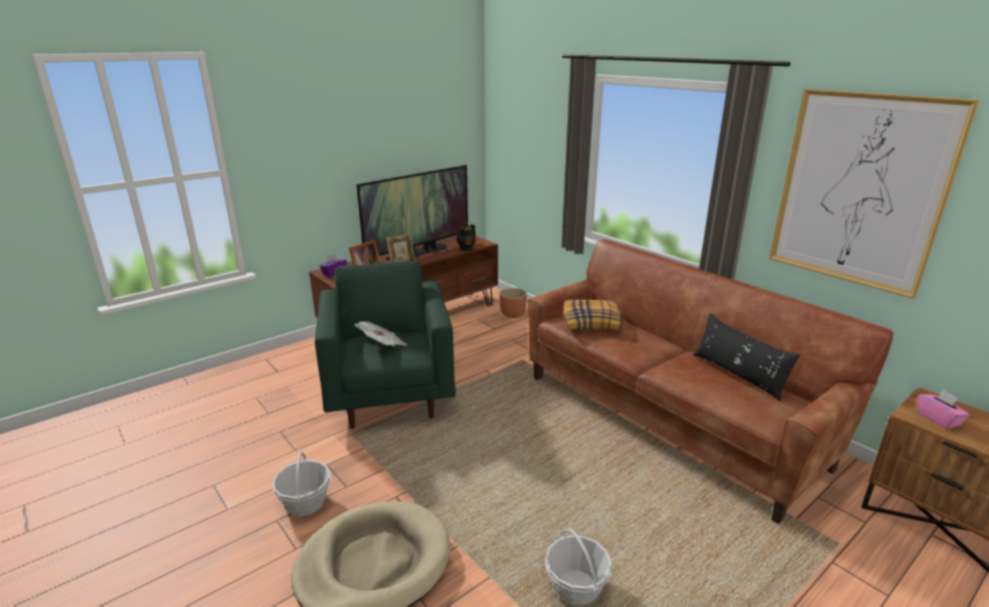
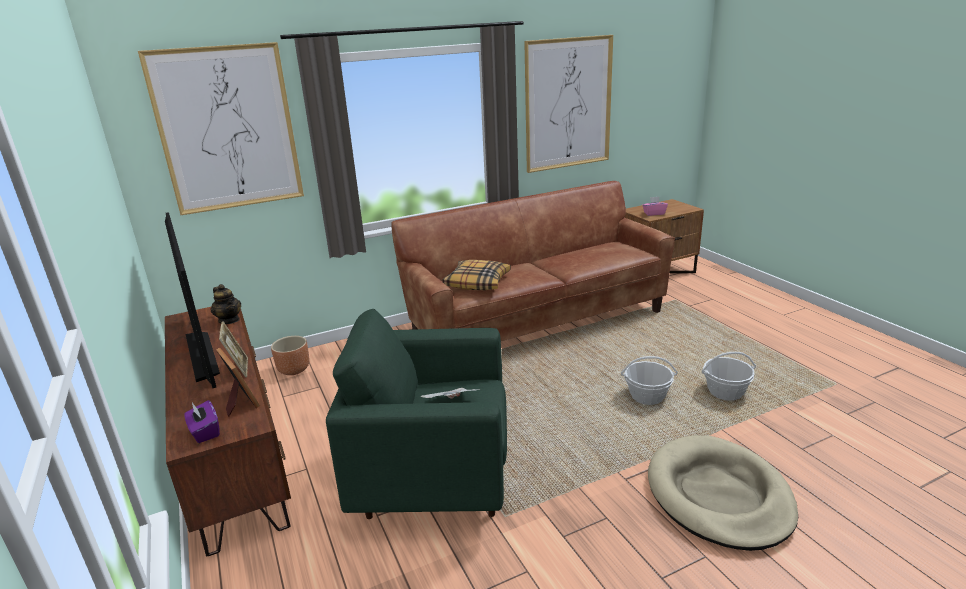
camera: 75 degrees left, 0 degrees up
(305, 502) = (632, 553): basket -> basket (647, 396)
(534, 122) = (227, 129): none -> picture
(738, 374) = (582, 250): black pillow -> none

